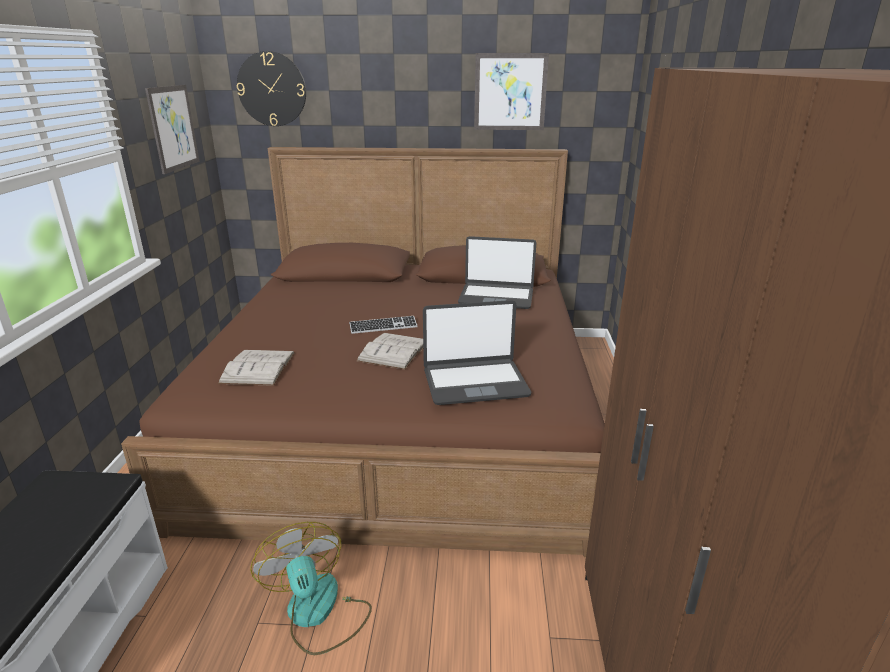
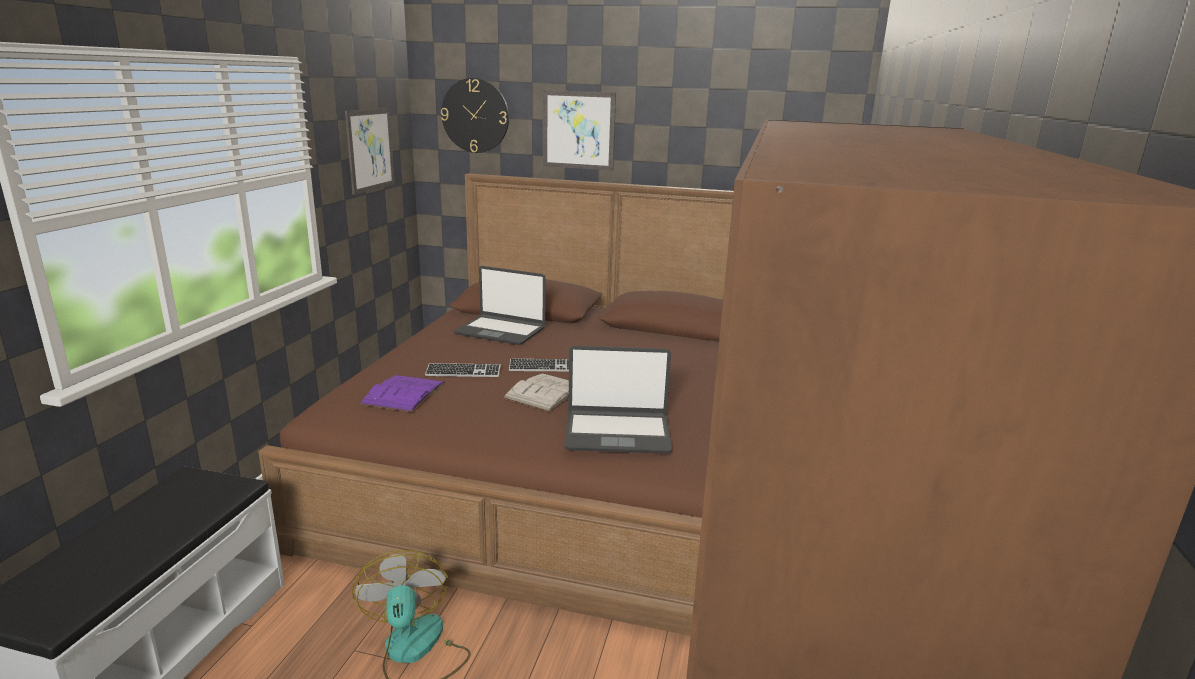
camera: 10 degrees right, 5 degrees down
(258, 367) = (404, 393): white book -> purple book
(308, 339) = (463, 372): none -> keyboard
(496, 297) = (679, 349): laptop -> laptop (501, 331)
(510, 92) = (722, 129): picture -> picture (578, 130)

